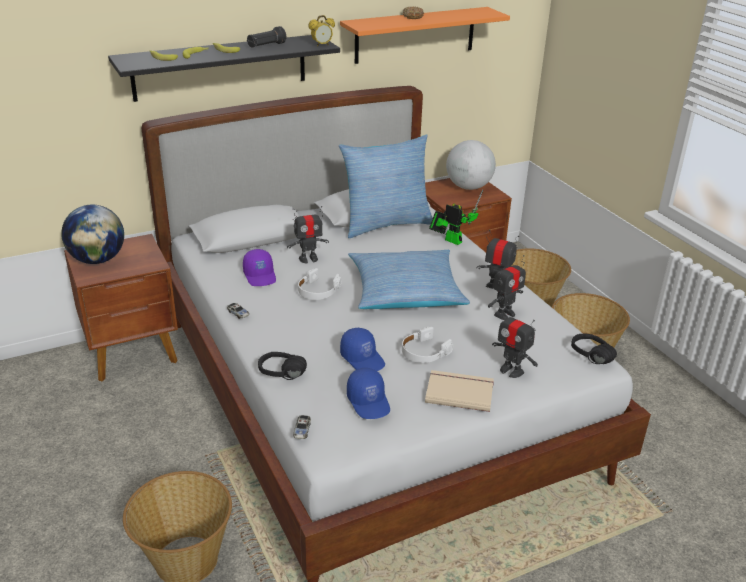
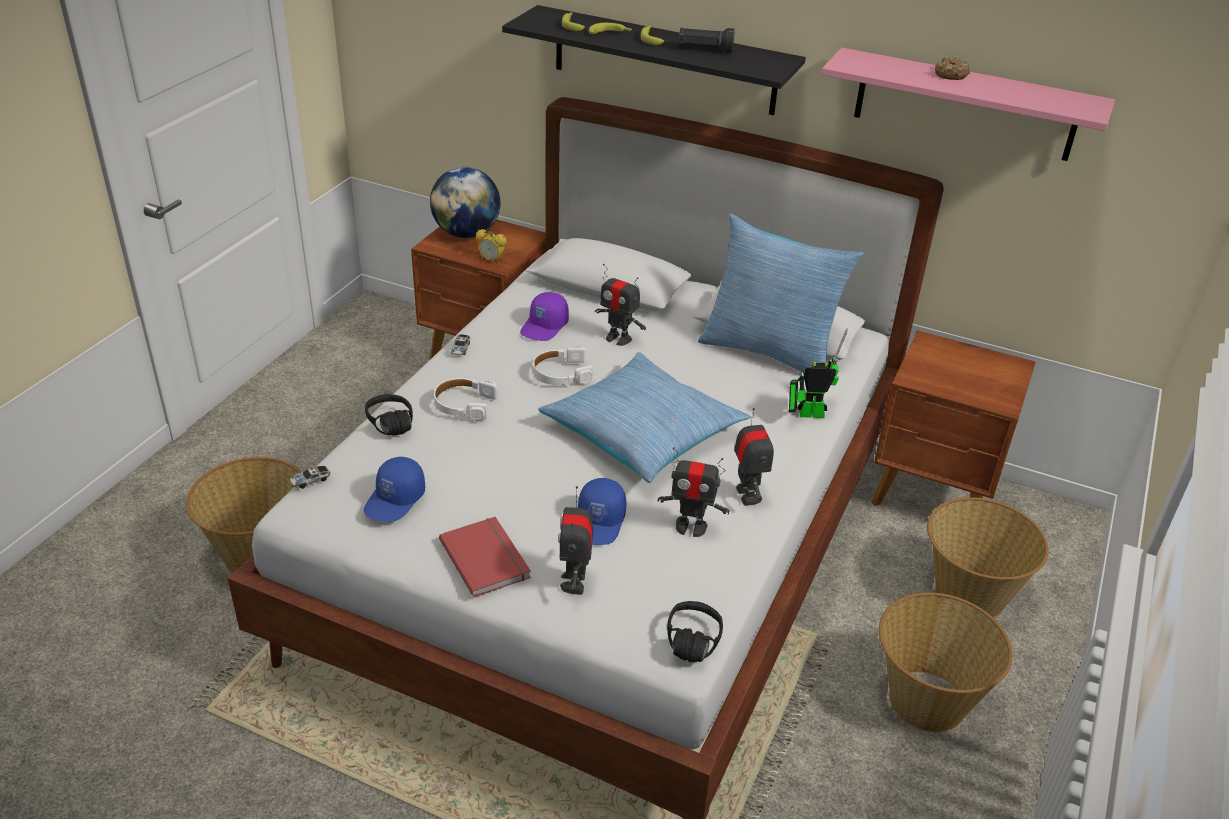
camera: 50 degrees right, 5 degrees up
(322, 45) = (767, 71): alarm clock -> alarm clock (491, 260)
(363, 358) = (467, 461): blue cap -> blue cap (600, 522)
(415, 35) = (965, 105): orange shelf -> pink shelf
(424, 352) = (535, 499): white headphones -> white headphones (464, 405)
(451, 240) = (807, 413): toy robot -> toy robot turned 90 degrees counterclockwise
(459, 392) = (487, 558): beige book -> red book
(468, 187) = (983, 372): globe -> none

